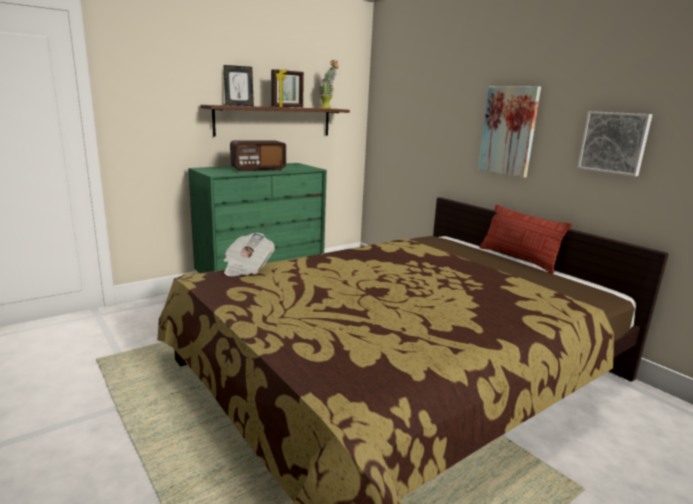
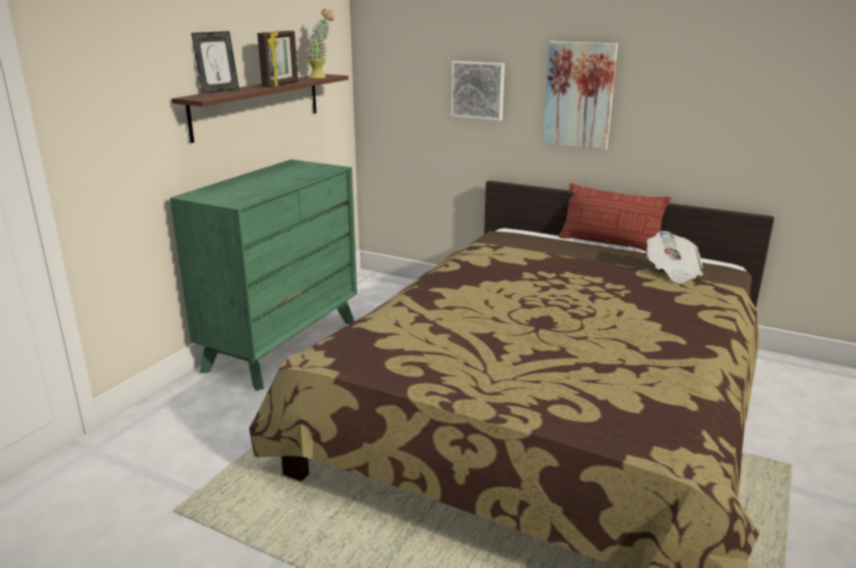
camera: 25 degrees left, 5 degrees up
(247, 268) = (363, 330): newspaper -> newspaper (672, 272)
(258, 169) = (269, 182): radio -> none
(614, 142) = (709, 106): picture -> picture (478, 90)

